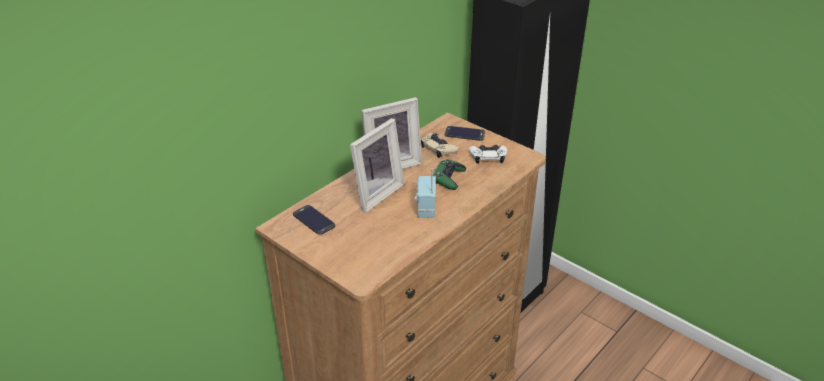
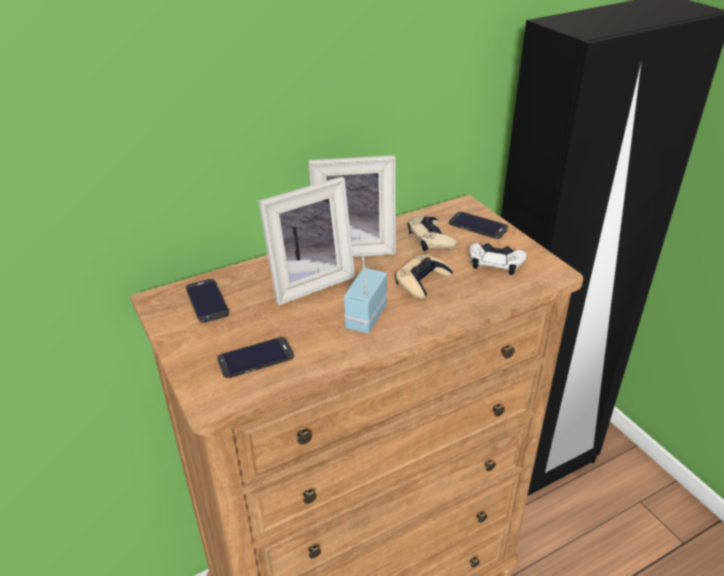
camera: 20 degrees right, 0 degrees up
(371, 248) = (256, 358): none -> phone
(448, 178) = (422, 281): green game controller -> beige game controller

